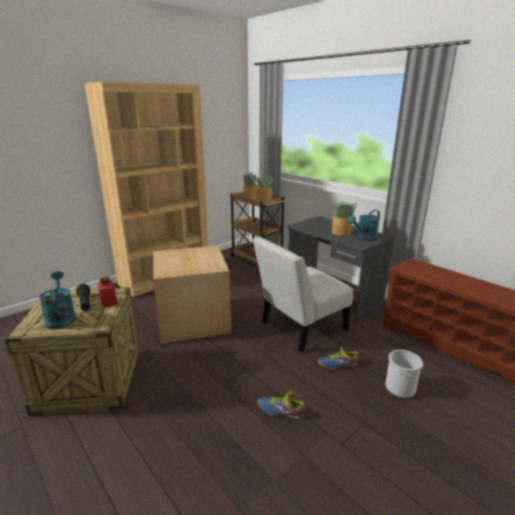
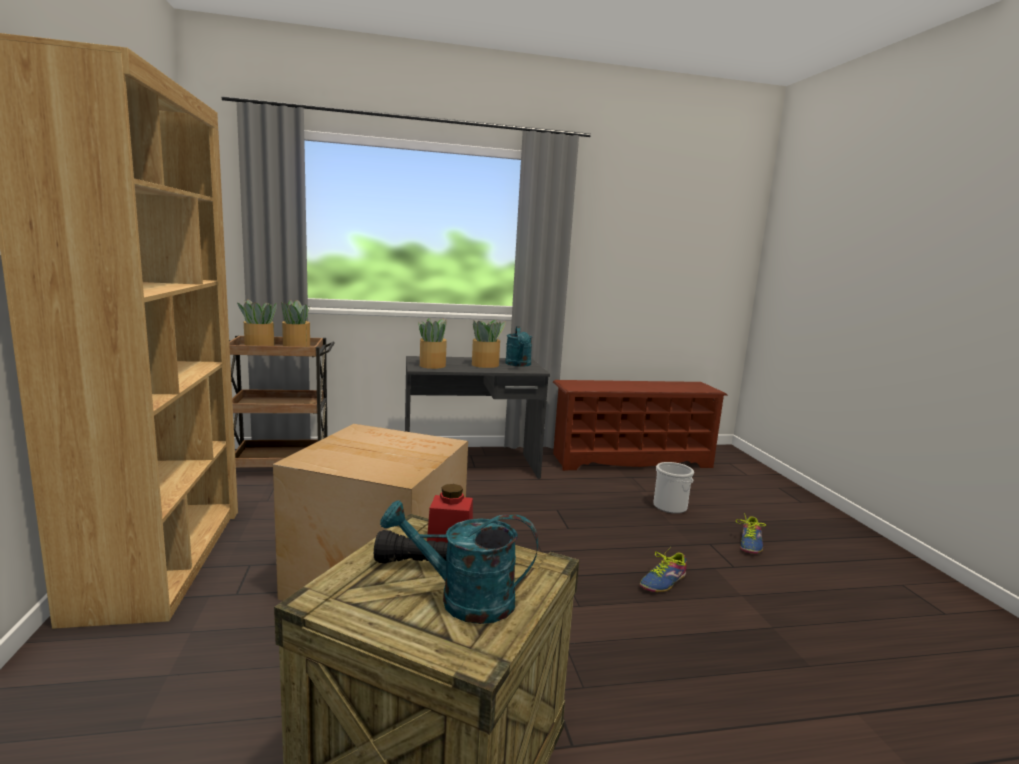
camera: 60 degrees left, 10 degrees down
(300, 327) = (511, 509): white chair -> none
(310, 225) = (433, 365): none -> potted plant
(338, 364) = (607, 518): shoe -> shoe (750, 543)

